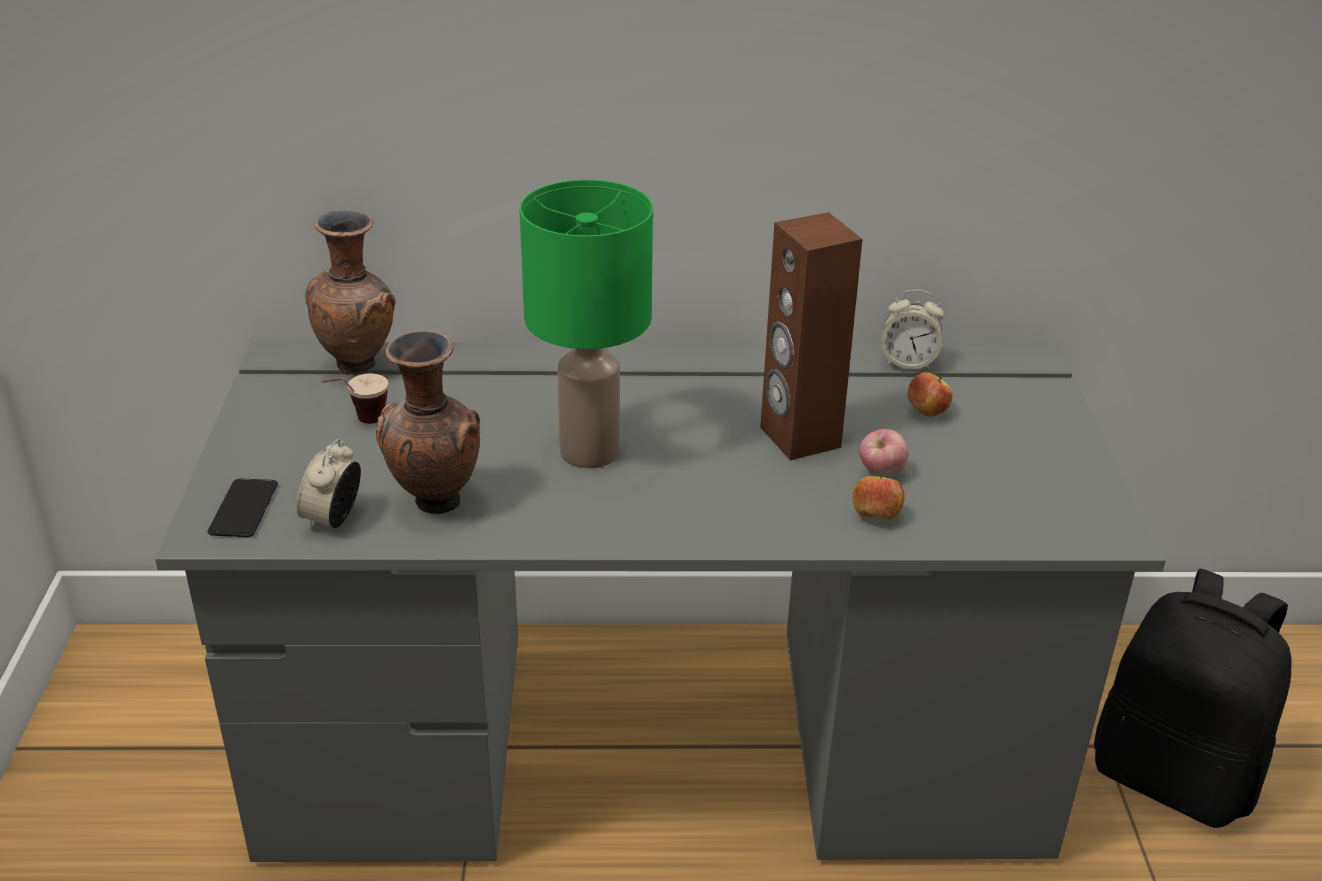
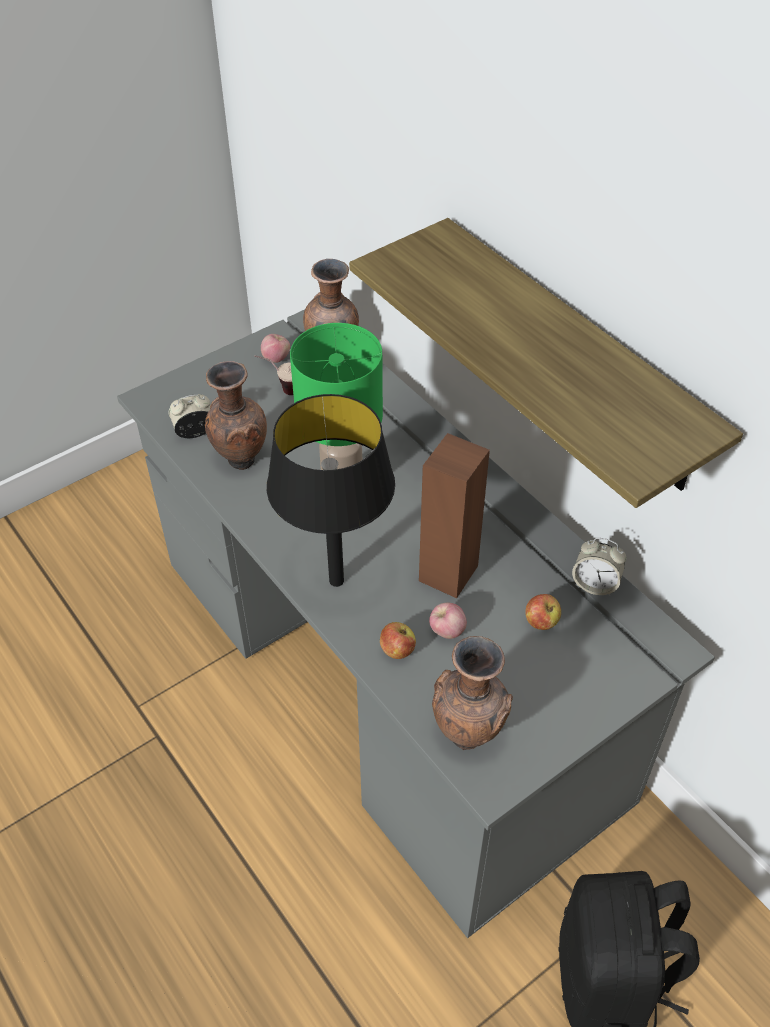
camera: 55 degrees right, 15 degrees up
(244, 509) = (175, 398): phone -> none
(299, 405) = (276, 358): none -> apple
(726, 515) = (336, 580): none -> black table lamp
(778, 109) = (573, 356): none -> shelf
(908, 363) = (595, 584): alarm clock -> alarm clock turned 45 degrees counterclockwise
(1036, 520) = (469, 734): none -> brown vase

